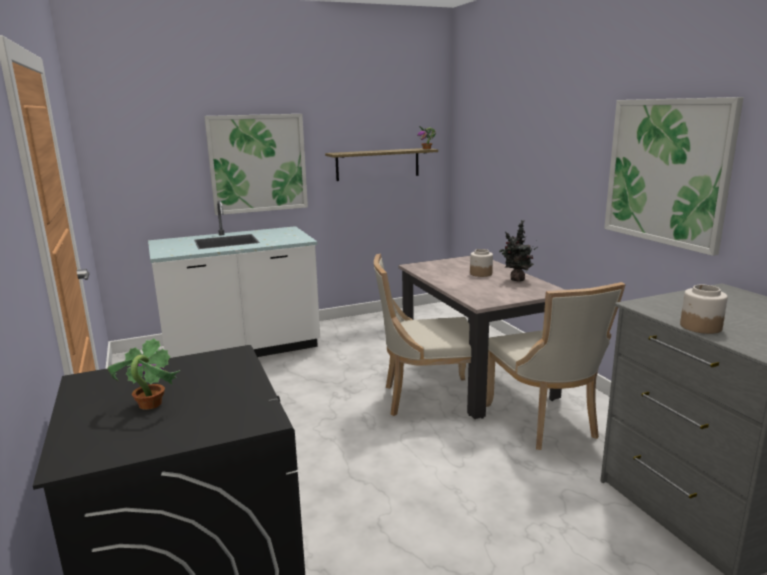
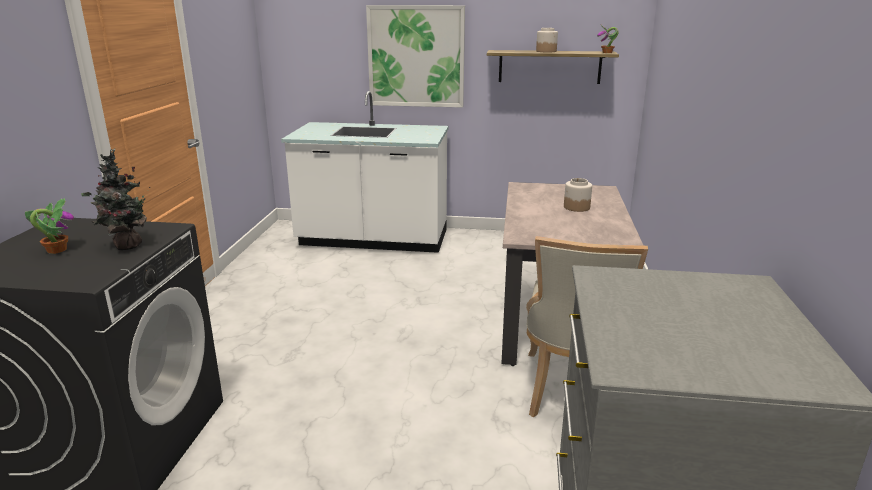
camera: 30 degrees right, 5 degrees up
(426, 398) = (480, 329): beige chair -> none
(516, 280) = (604, 222): potted plant -> potted plant (125, 246)
(666, 172) = (761, 109): picture -> none
(700, 326) = (607, 316): jar -> jar (546, 51)

